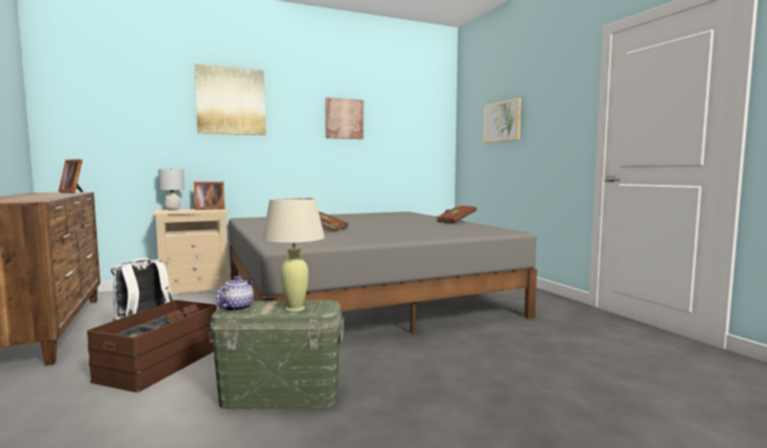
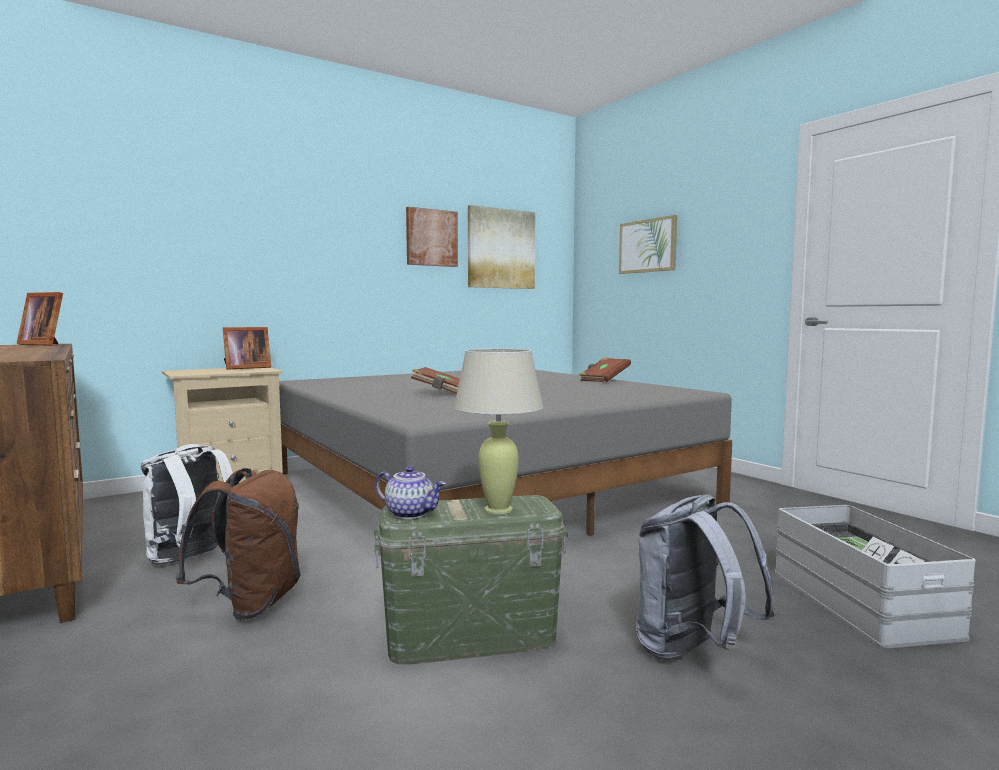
camera: 10 degrees left, 0 degrees up
(159, 363) = (251, 604): brown storage box -> brown backpack
(172, 210) = (190, 370): grey table lamp -> none
(231, 101) = (274, 207): picture -> picture (501, 249)
(236, 308) = (411, 513): teapot -> teapot turned 105 degrees clockwise
(425, 419) = (693, 652): none -> grey backpack
(584, 395) = (862, 602): none -> grey storage box

